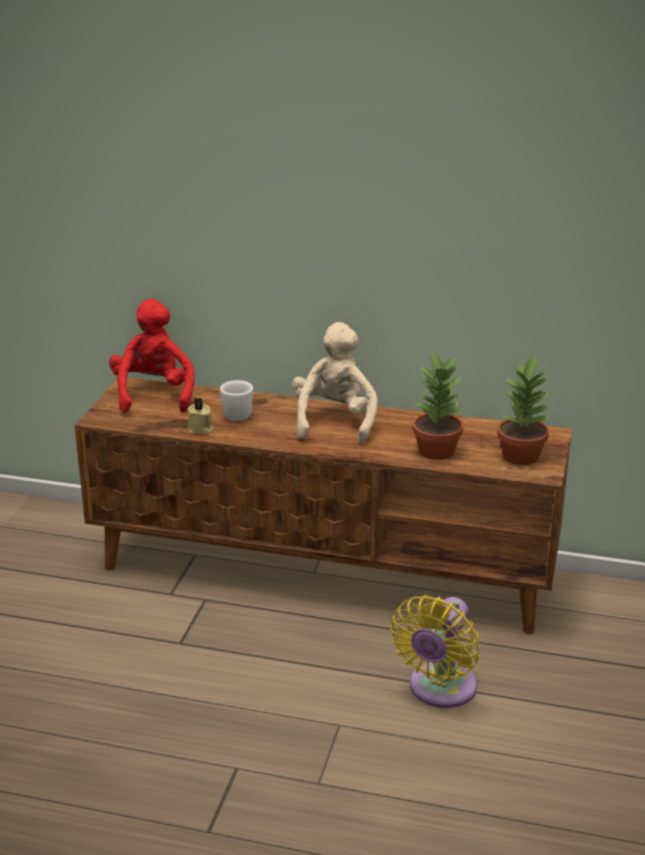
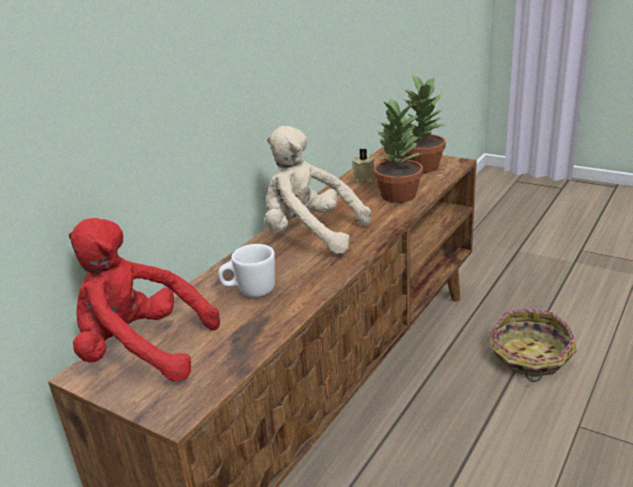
camera: 70 degrees left, 0 degrees up
(200, 429) = (275, 319): beige candle -> beige candle (365, 178)
(439, 690) = (529, 357): yellow fan -> basket

